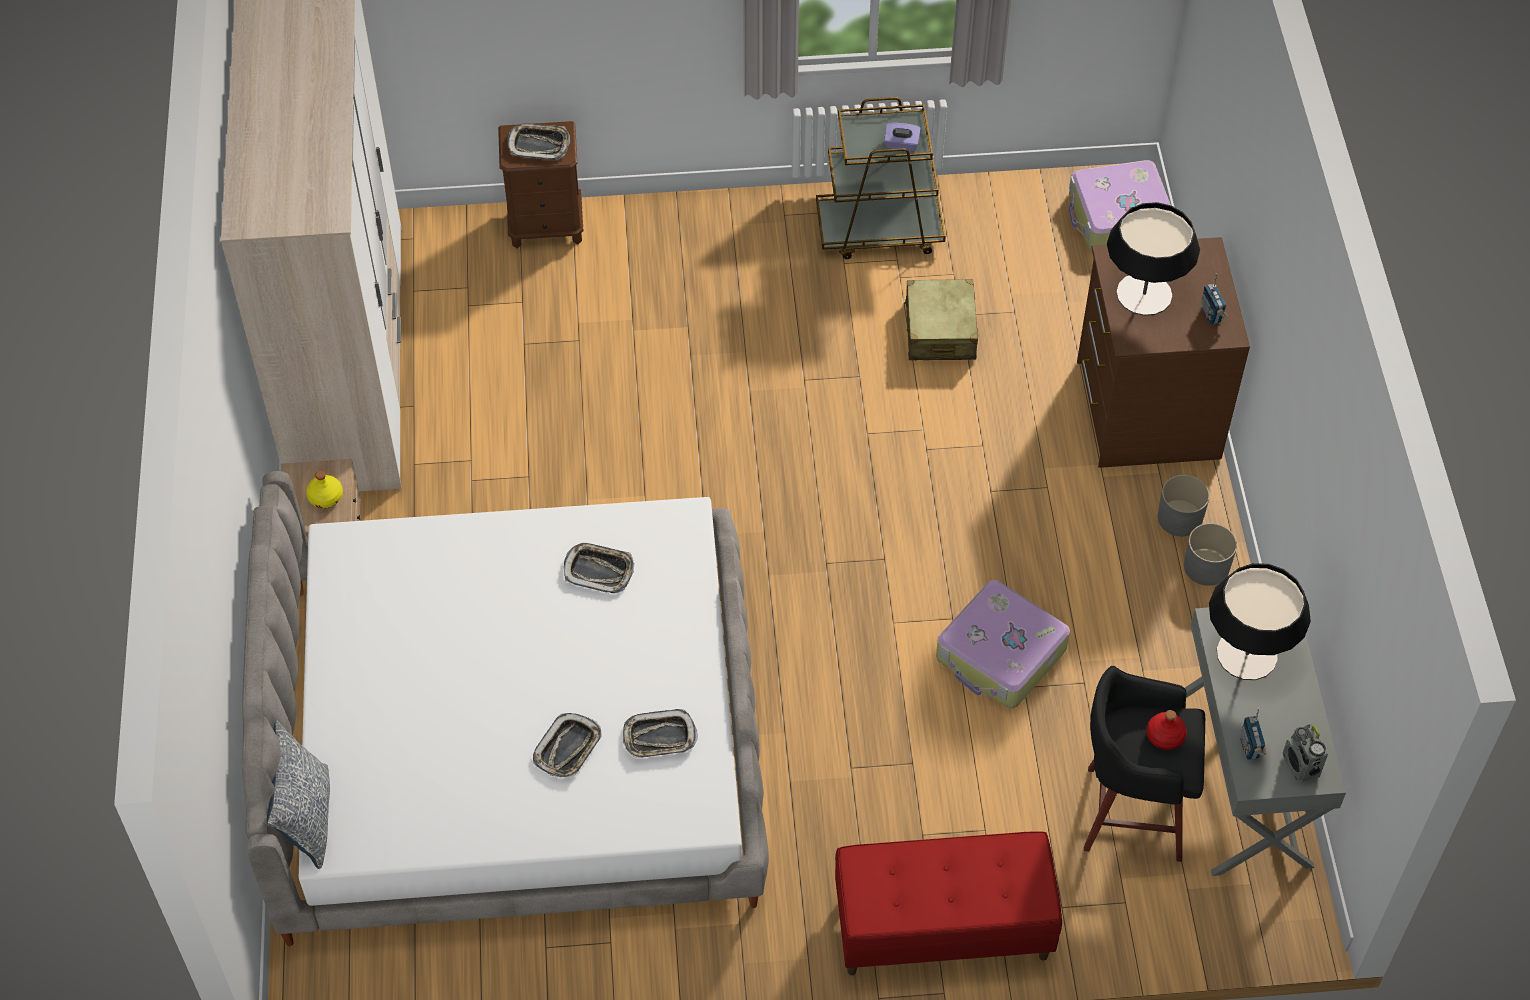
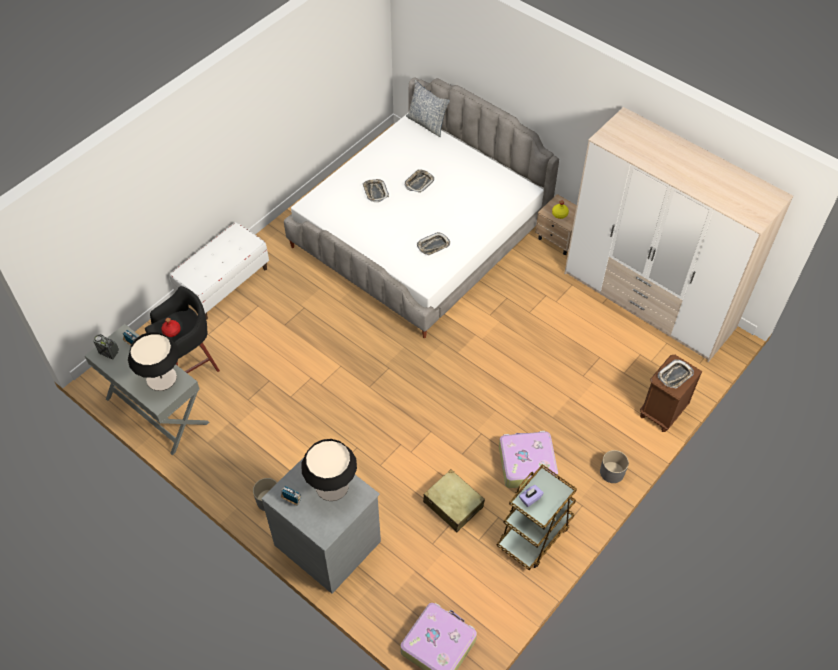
camera: 135 degrees right, 0 degrees up
(659, 737) = (351, 215): tray -> tray (419, 183)
(942, 928) = (224, 284): red bench -> white bench
(1000, 655) = (289, 385): suitcase -> suitcase (526, 463)
(1145, 409) = (328, 542): brown dresser -> grey dresser
(1206, 566) = (239, 486): grey planter -> grey planter (612, 472)

